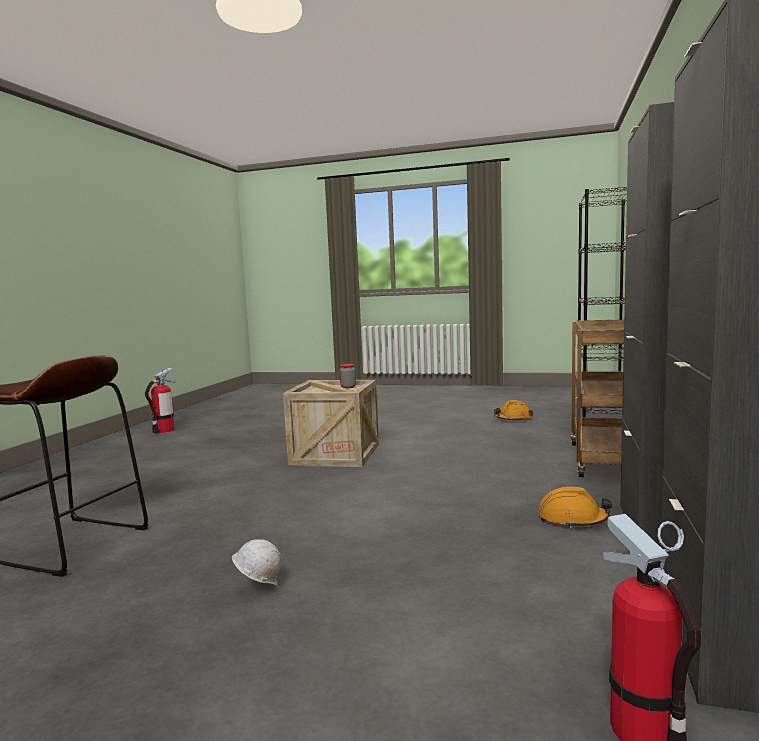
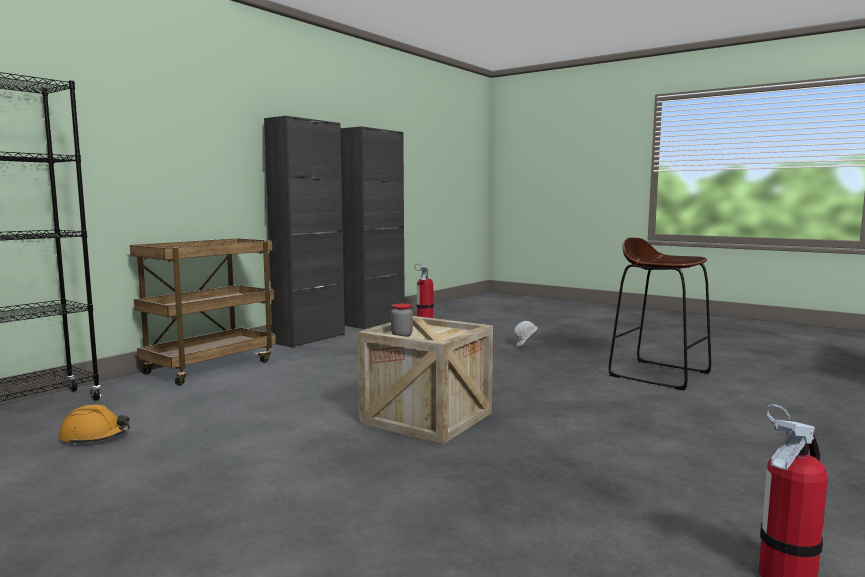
camera: 160 degrees left, 0 degrees up
(572, 519) = (336, 346): orange hard hat -> none

